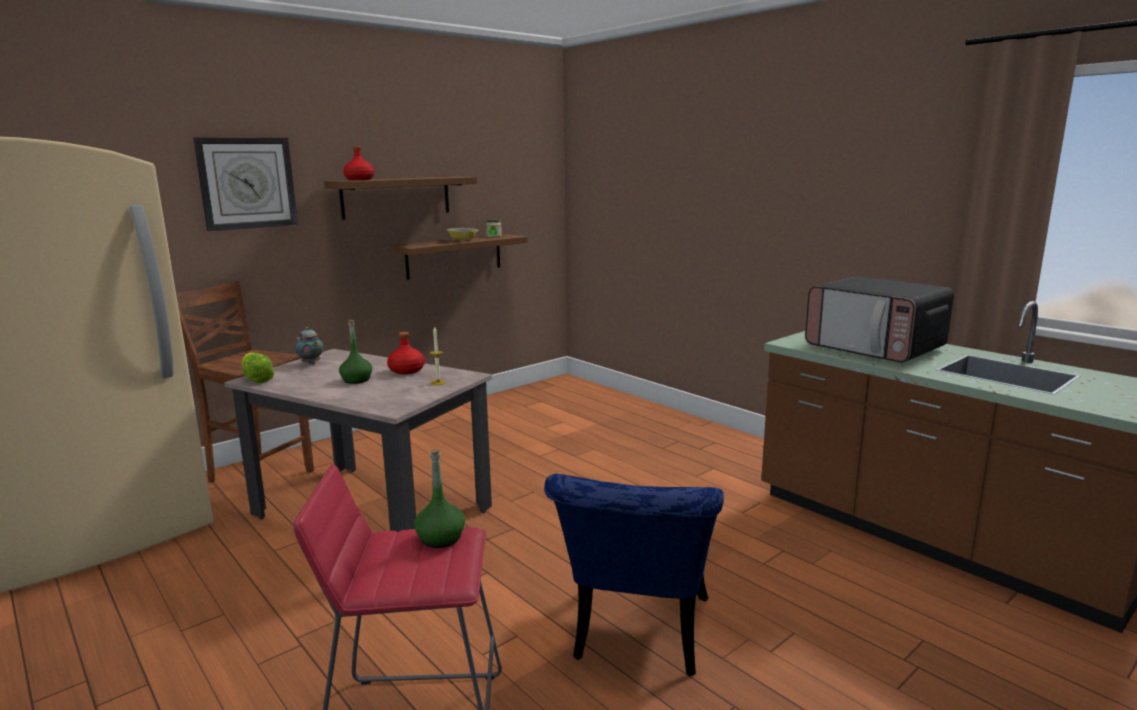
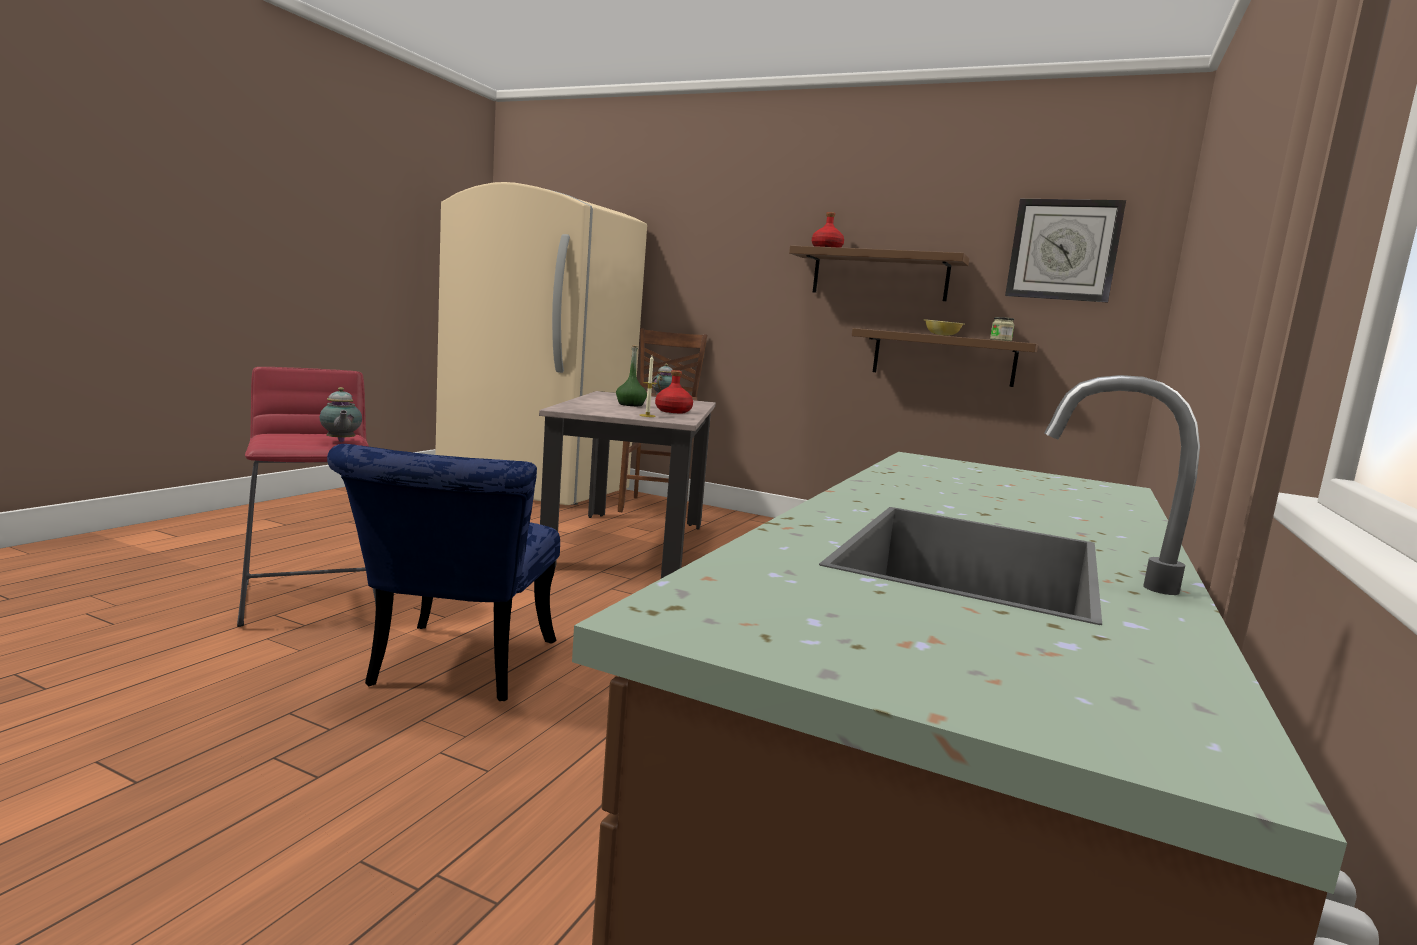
camera: 65 degrees right, 5 degrees down
(247, 183) = (733, 247): wall clock -> wall clock (1063, 250)
(256, 379) = (607, 393): lettuce -> none
(440, 538) = (340, 441): green bottle -> teapot
(637, 636) = (455, 669): blue chair -> blue chair turned 75 degrees counterclockwise
(875, 348) = (988, 491): microwave -> none

